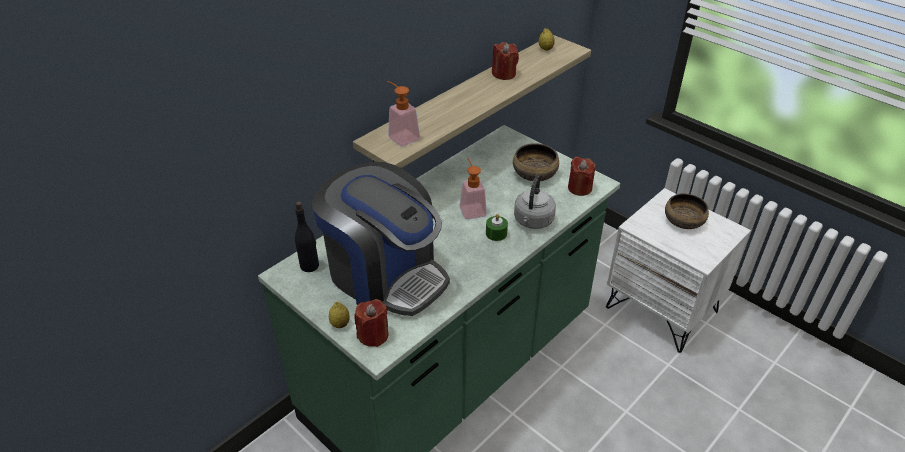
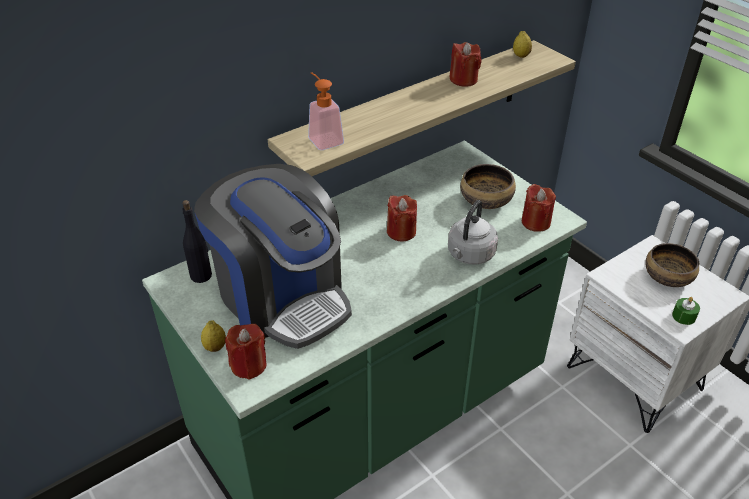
camera: 10 degrees right, 0 degrees up
(471, 208) = (401, 232): soap dispenser -> red candle
(496, 233) = (423, 264): green candle -> green candle (683, 316)

